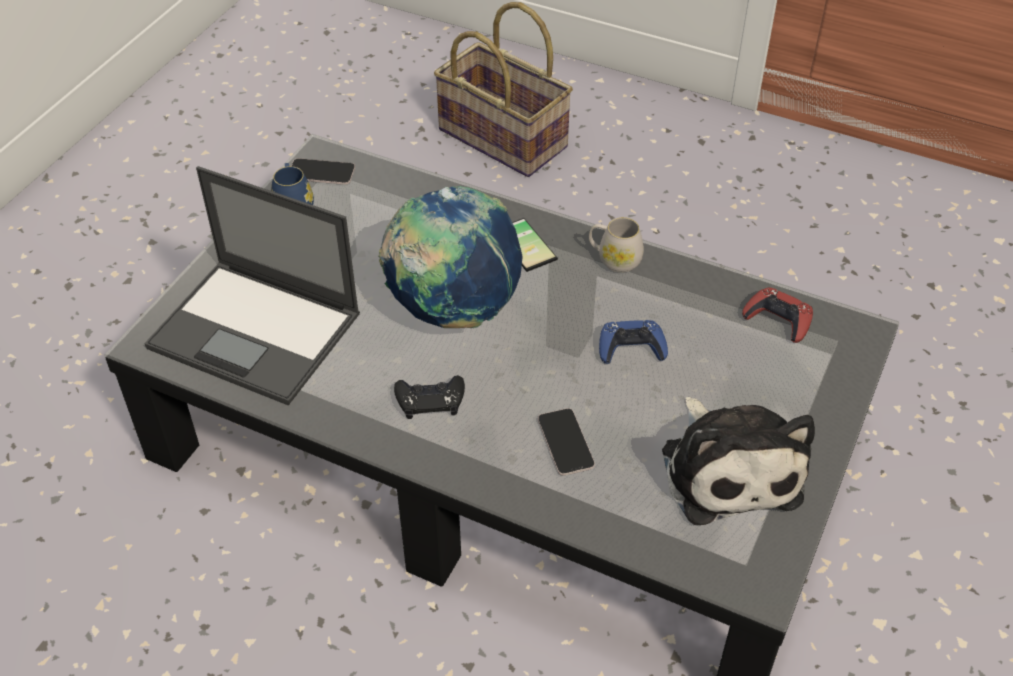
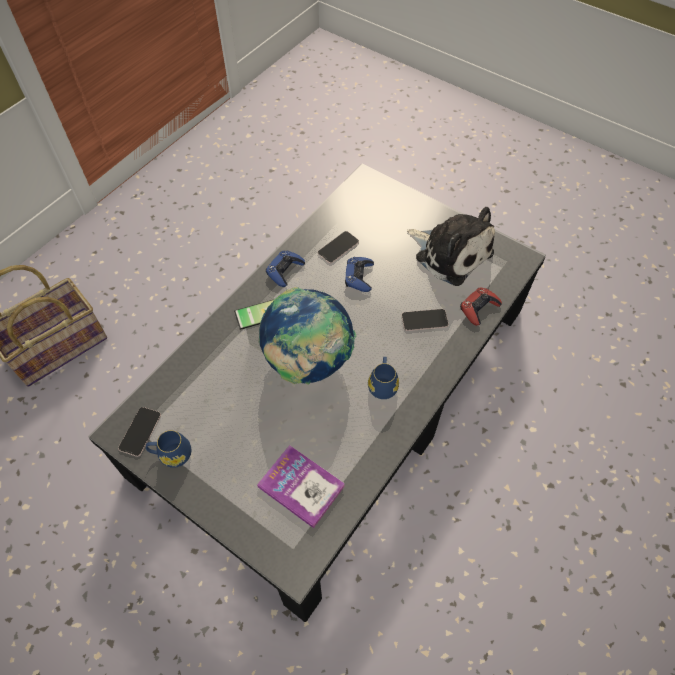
camera: 80 degrees left, 10 degrees up
(257, 331) = (301, 486): laptop -> book
(430, 400) = (382, 384): black game controller -> blue mug
(614, 259) = (285, 271): white mug -> blue game controller
(684, 314) = (338, 247): none -> phone
(729, 468) = (450, 253): plush toy -> plush toy turned 45 degrees clockwise
(778, 319) = (351, 208): red game controller -> red game controller (478, 308)

